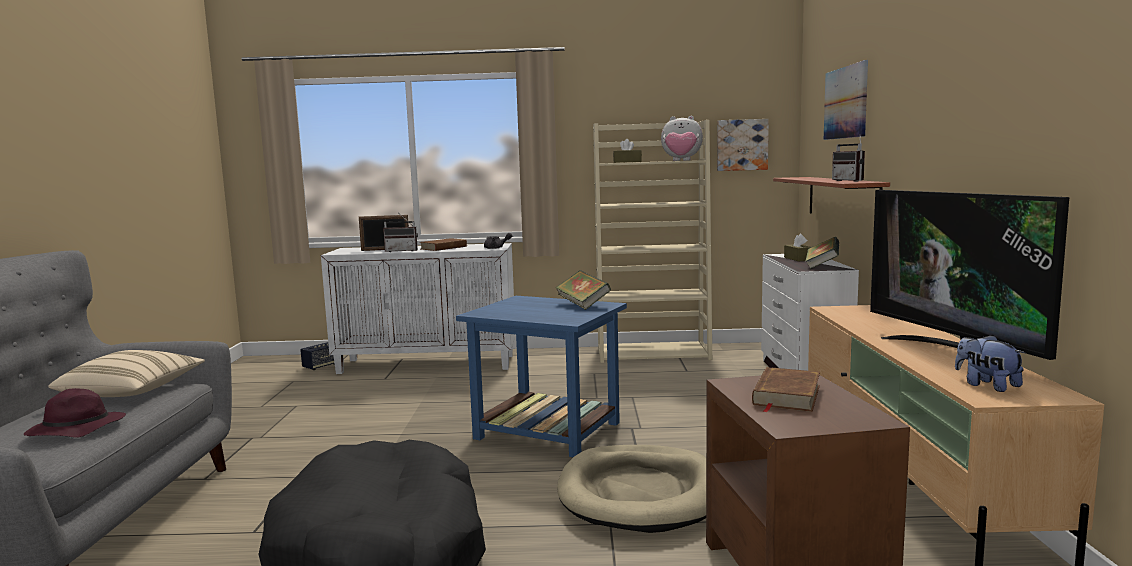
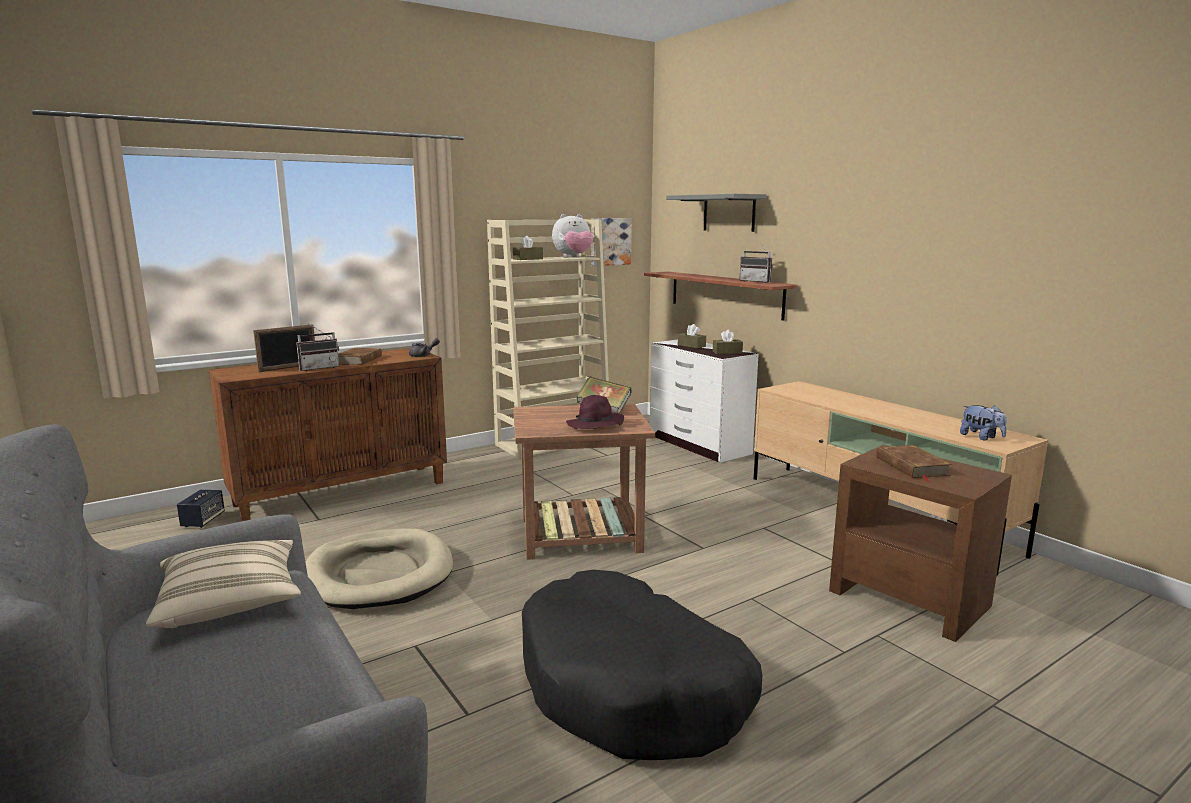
camera: 35 degrees left, 5 degrees up
(75, 430) = (285, 665): purple hat -> purple hat (595, 425)
(428, 364) = (342, 493): white cabinet -> brown cabinet
(549, 431) = (582, 534): blue side table -> brown side table
(640, 493) = (734, 568): beige dog bed -> beige dog bed (379, 574)
(822, 266) = (727, 352): book -> brown tissue box
(845, 102) = (729, 213): picture -> grey shelf
(956, 352) = (919, 415): television -> none
(986, 385) = (981, 437): plush toy -> plush toy turned 150 degrees counterclockwise

